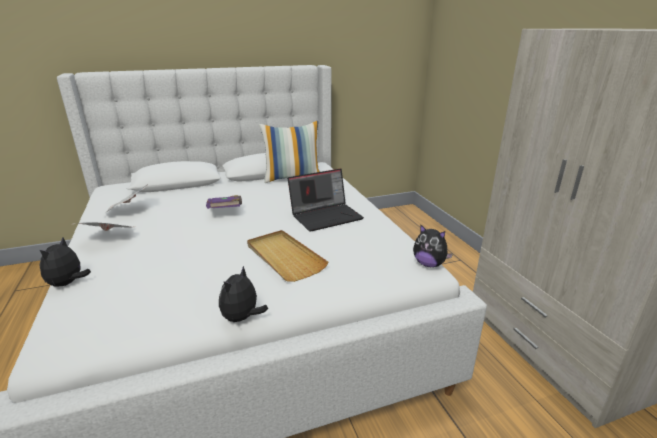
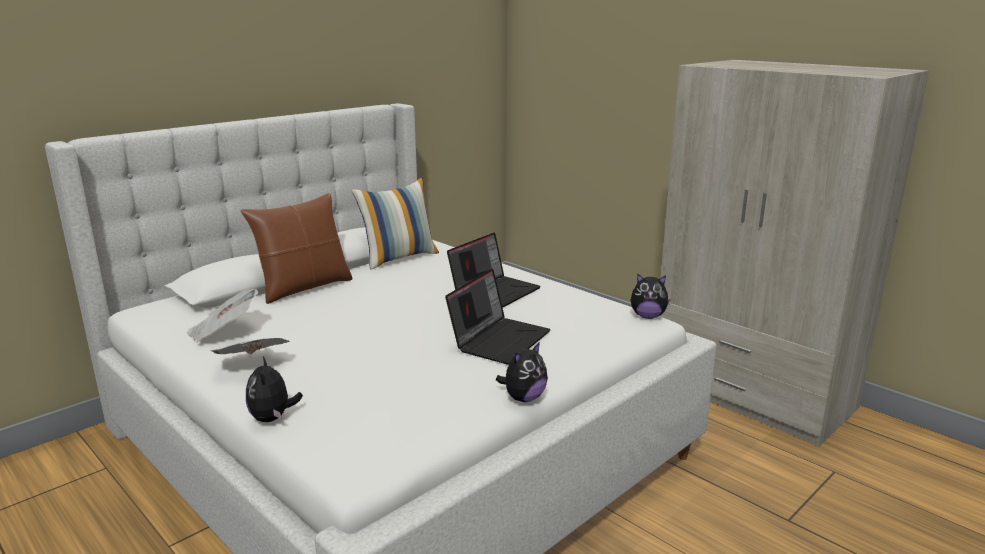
camera: 25 degrees left, 5 degrees down
(210, 188) = (304, 287): none -> brown pillow
(225, 211) = (364, 309): purple book -> none
(242, 318) = (523, 398): plush toy -> plush toy turned 135 degrees counterclockwise
(284, 257) = (499, 339): beige tray -> laptop

